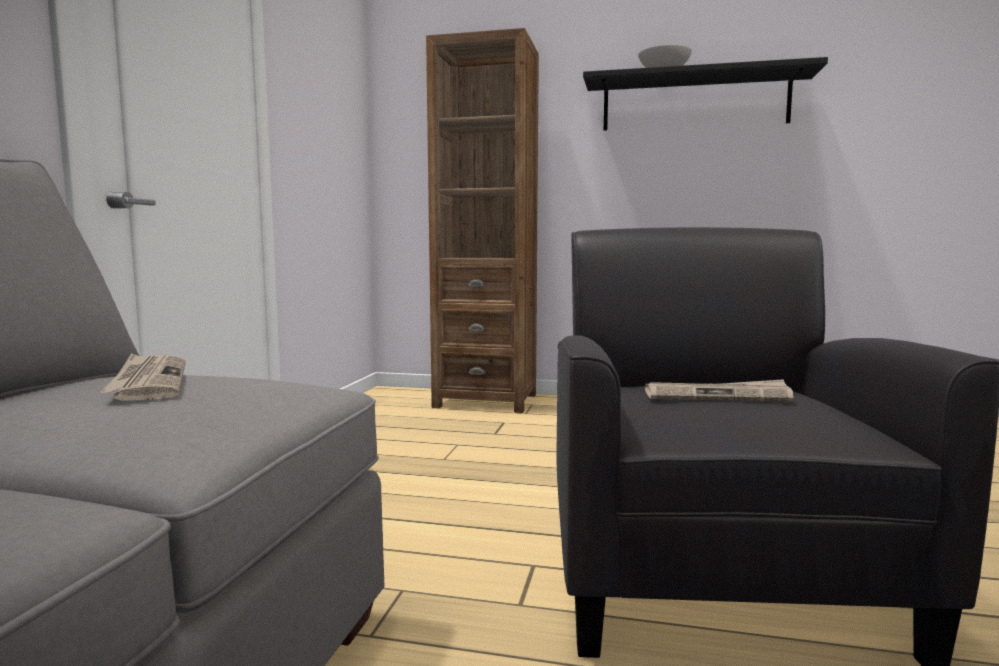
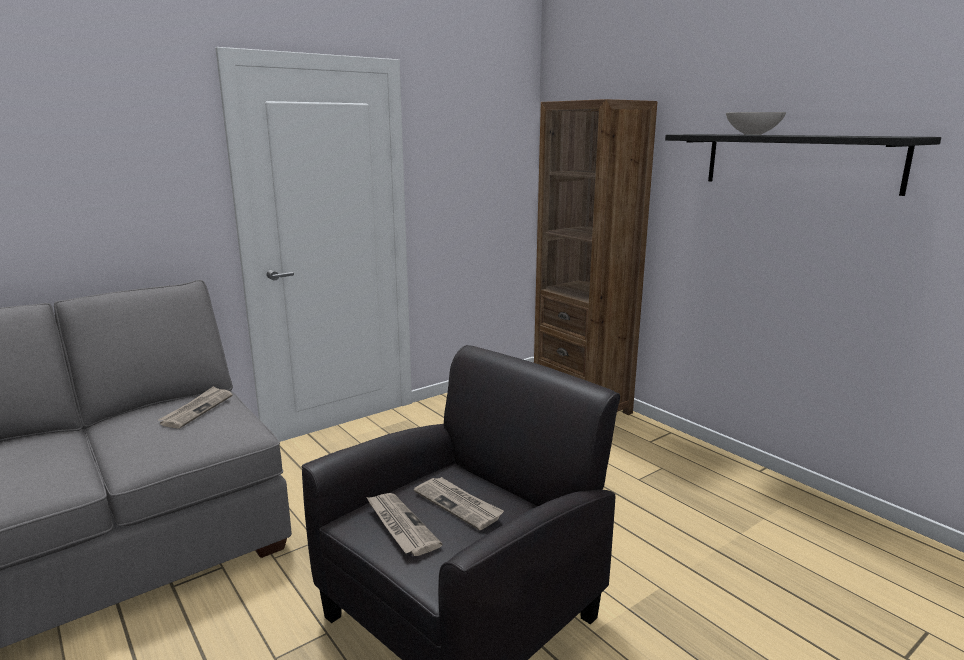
camera: 40 degrees right, 10 degrees up
(721, 419) = (400, 525): none -> newspaper

